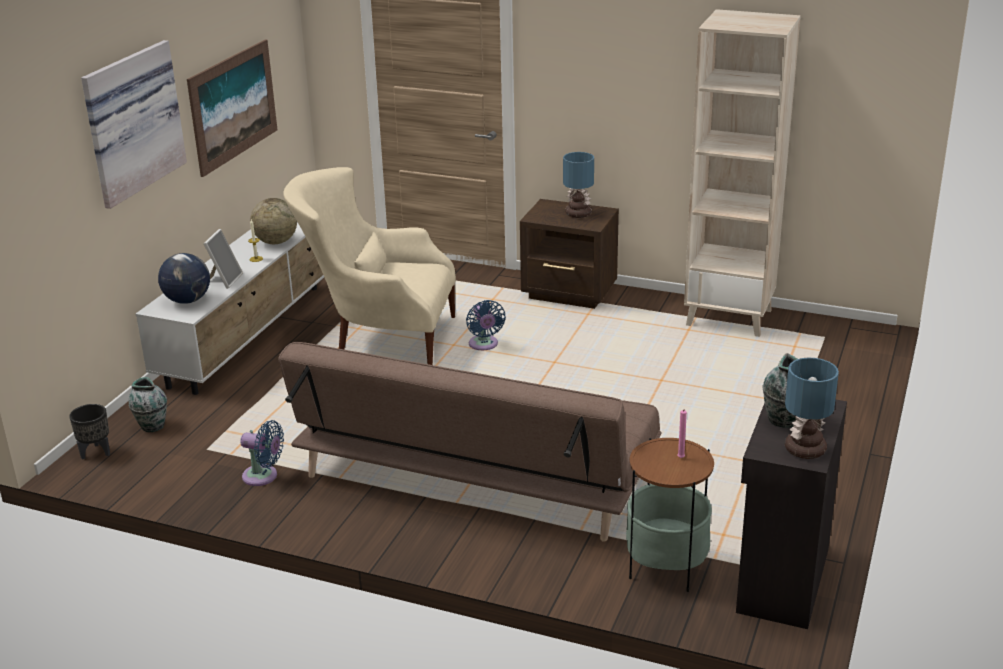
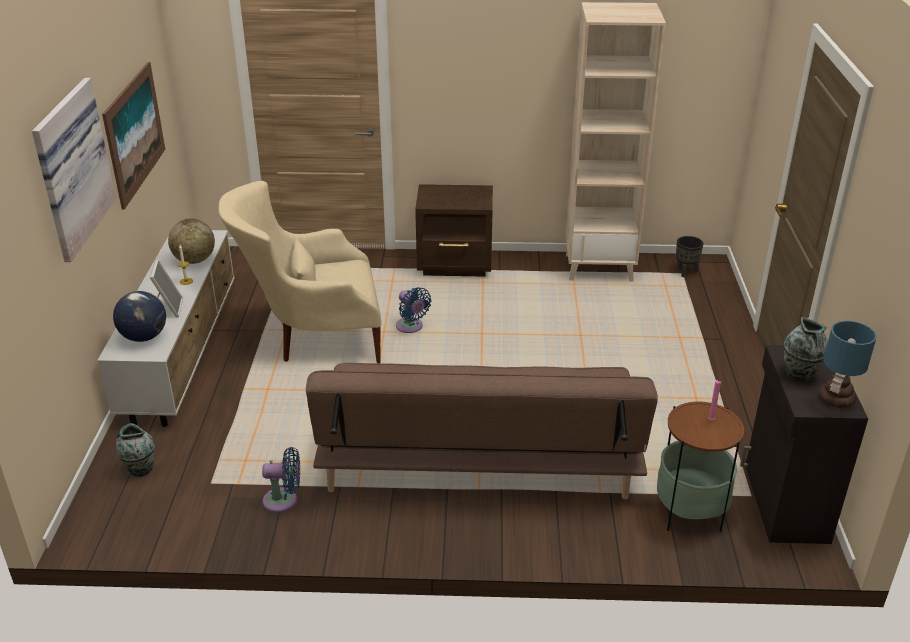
camera: 20 degrees left, 5 degrees up
(96, 453) = (97, 510): black planter -> black planter (686, 272)
(577, 214) = (461, 195): table lamp -> none

